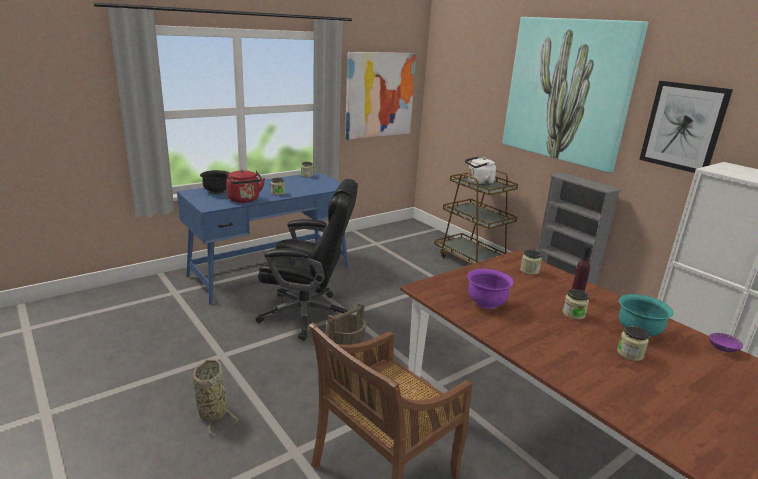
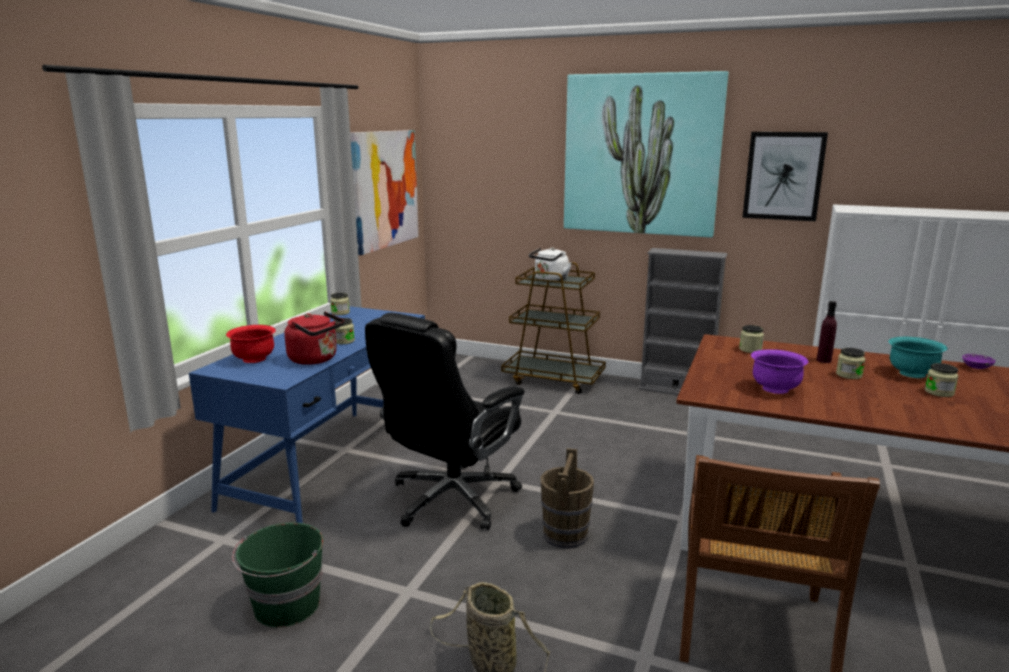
camera: 30 degrees left, 5 degrees down
(161, 337) = (286, 606): none -> green bucket
(216, 192) = (254, 359): black bowl -> red bowl
(307, 314) = (451, 499): black office chair -> black office chair turned 150 degrees clockwise

